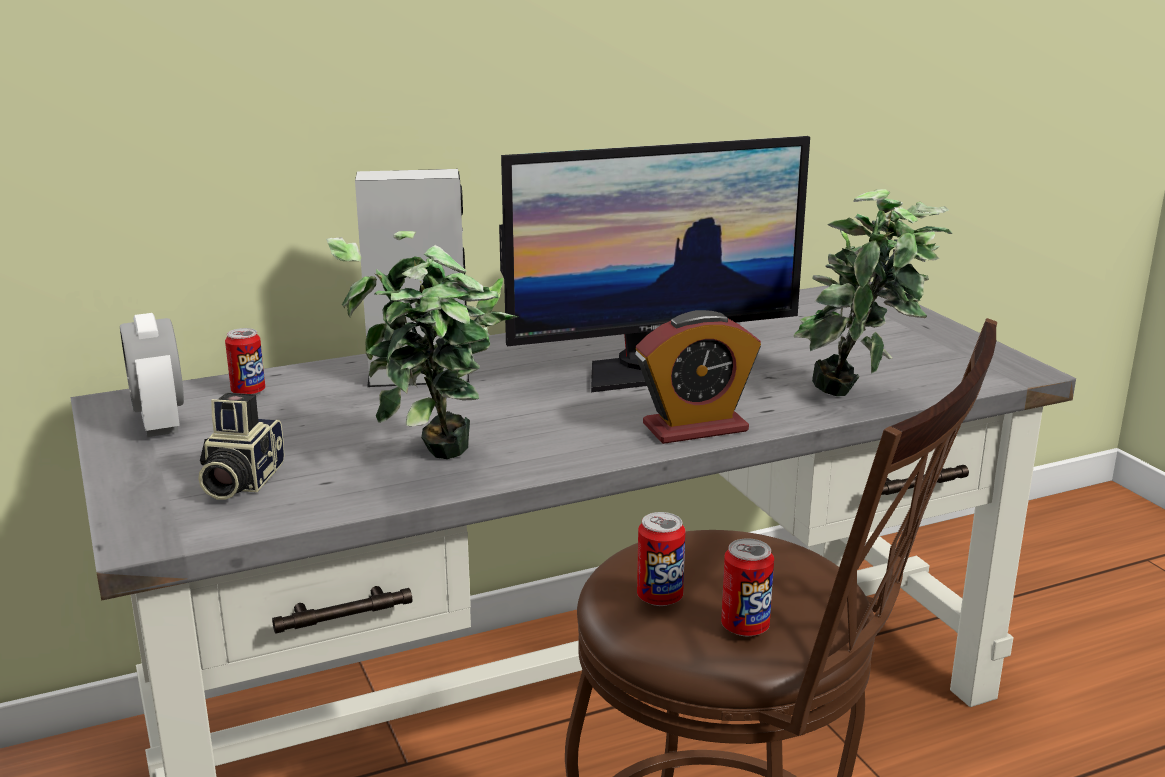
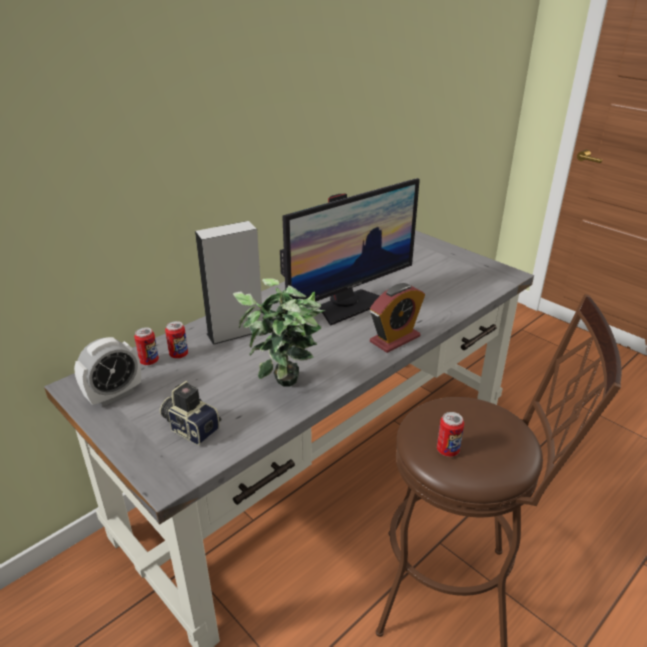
camera: 20 degrees left, 10 degrees up
(160, 423) = (114, 395): alarm clock -> alarm clock turned 90 degrees counterclockwise
(239, 481) = (191, 427): camera -> camera turned 135 degrees clockwise
(745, 627) = (495, 458): can -> can (179, 354)
(859, 396) = (454, 304): potted plant -> none

